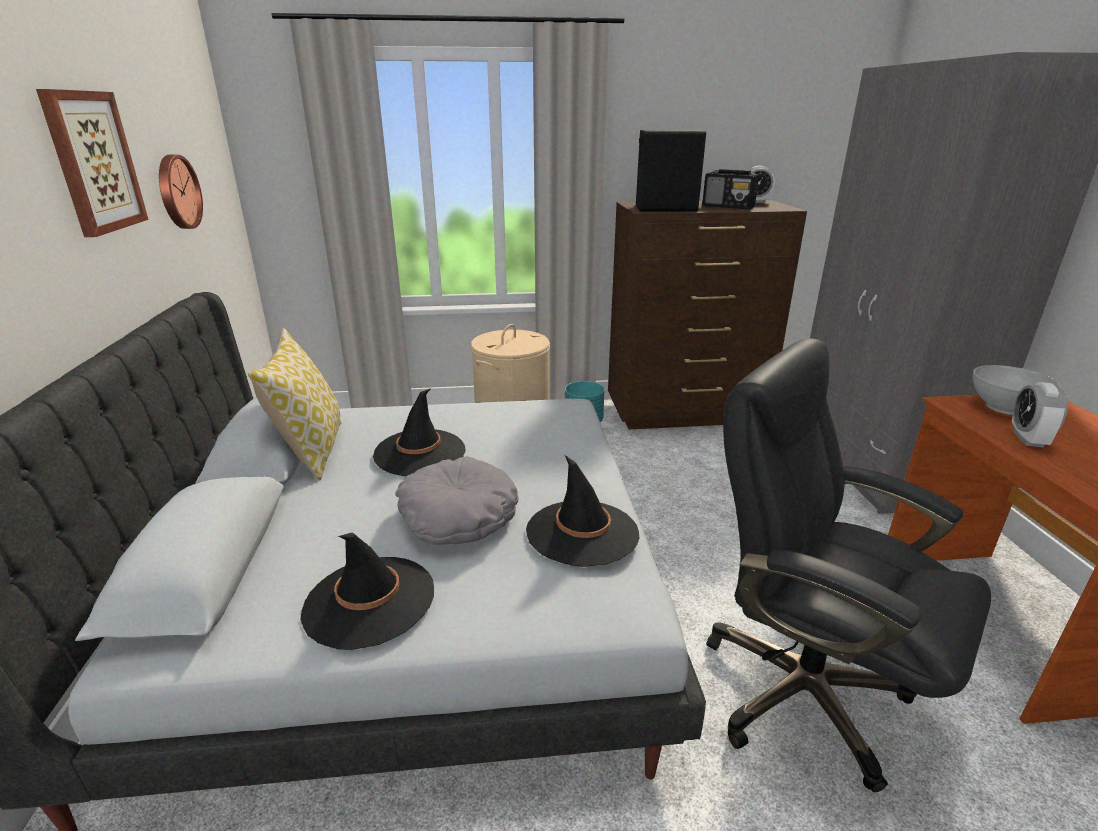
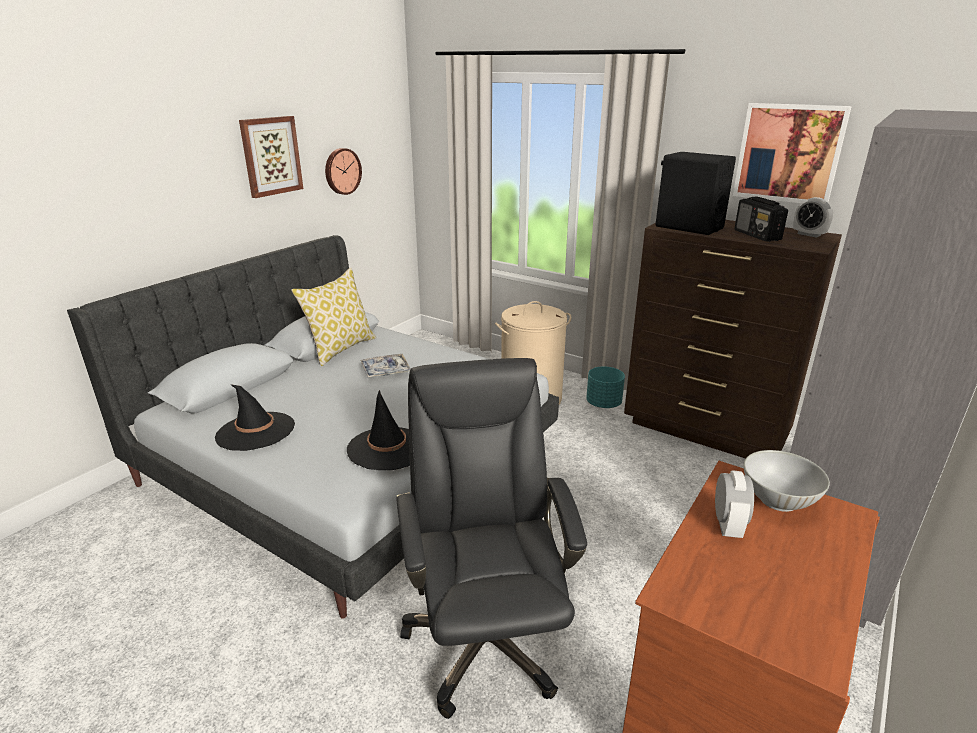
camera: 40 degrees right, 0 degrees up
(420, 453) = (385, 371): black hat -> tray
(460, 516) = (350, 412): grey pillow -> none
(721, 127) = (788, 153): none -> picture
(1027, 439) = (727, 525): alarm clock -> alarm clock turned 135 degrees clockwise

